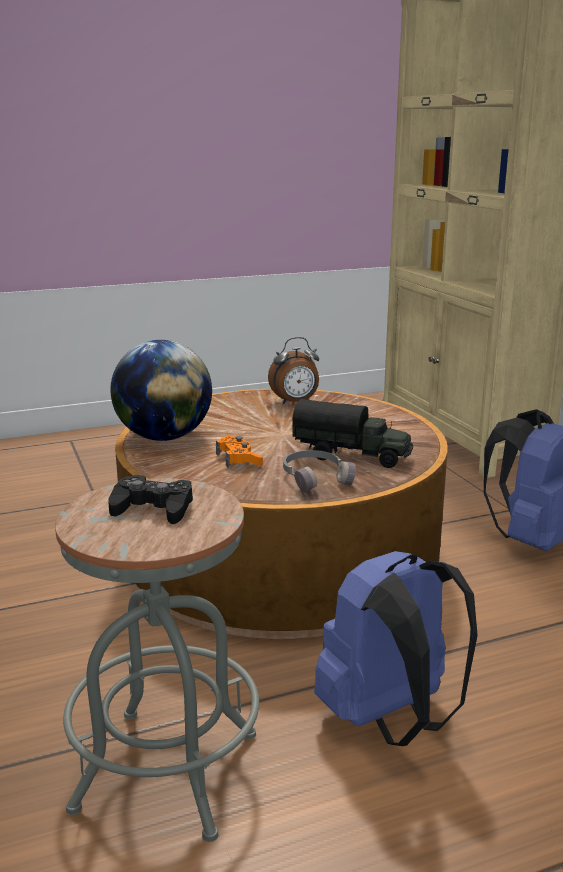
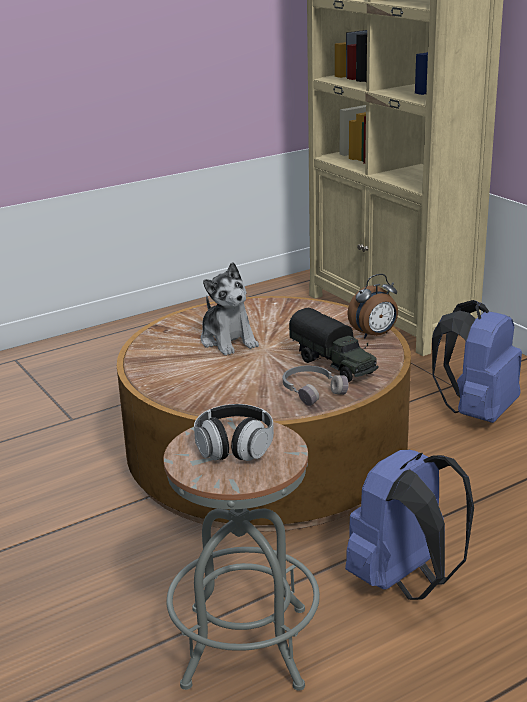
camera: 10 degrees left, 5 degrees up
(153, 508) = (234, 447): black game controller -> headphones
(164, 437) = (160, 364): globe -> none
(238, 459) = (238, 379): orange game controller -> none
(248, 423) = (228, 341): none -> plush toy
(295, 402) = (260, 313): alarm clock -> alarm clock (374, 335)
(353, 456) = (334, 365): toy truck -> toy truck turned 45 degrees clockwise

